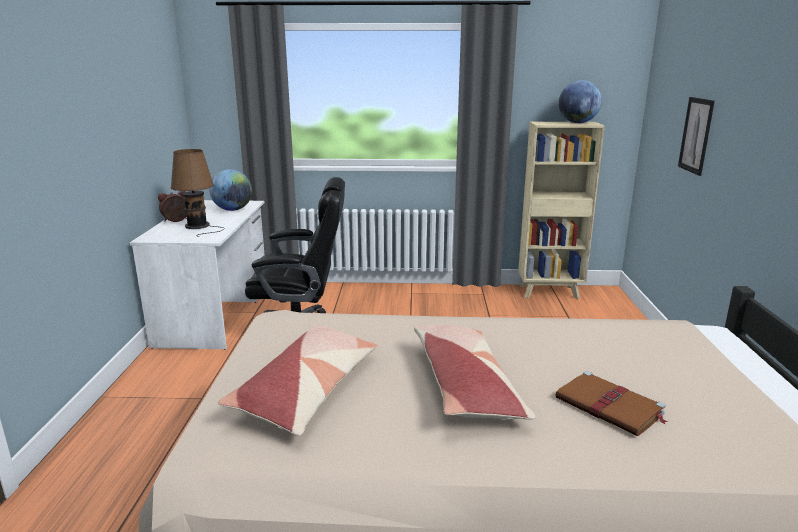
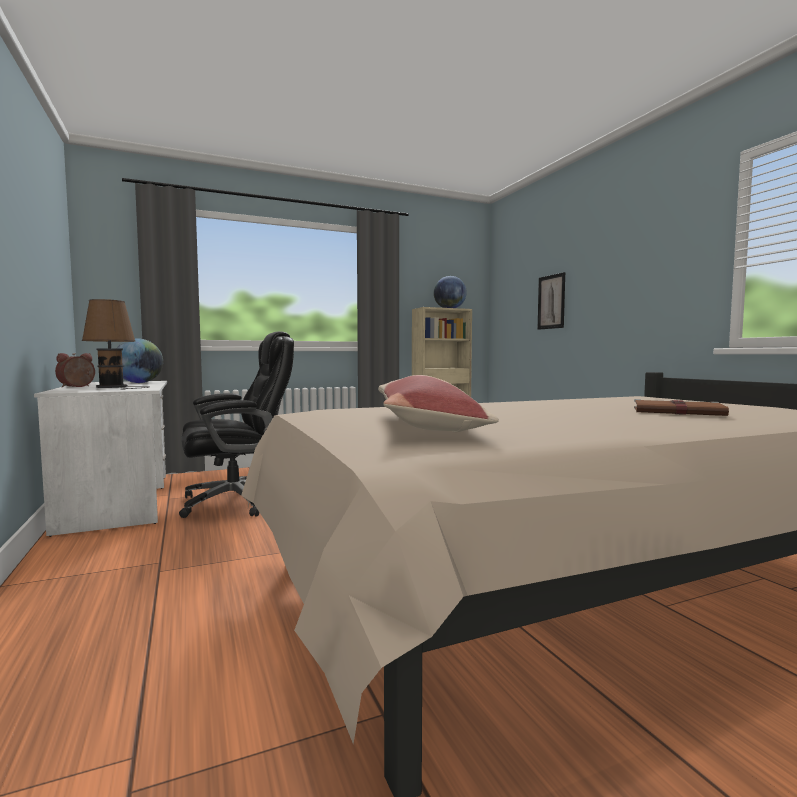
camera: 25 degrees left, 15 degrees down
(465, 385) = (557, 414): pillow -> none

